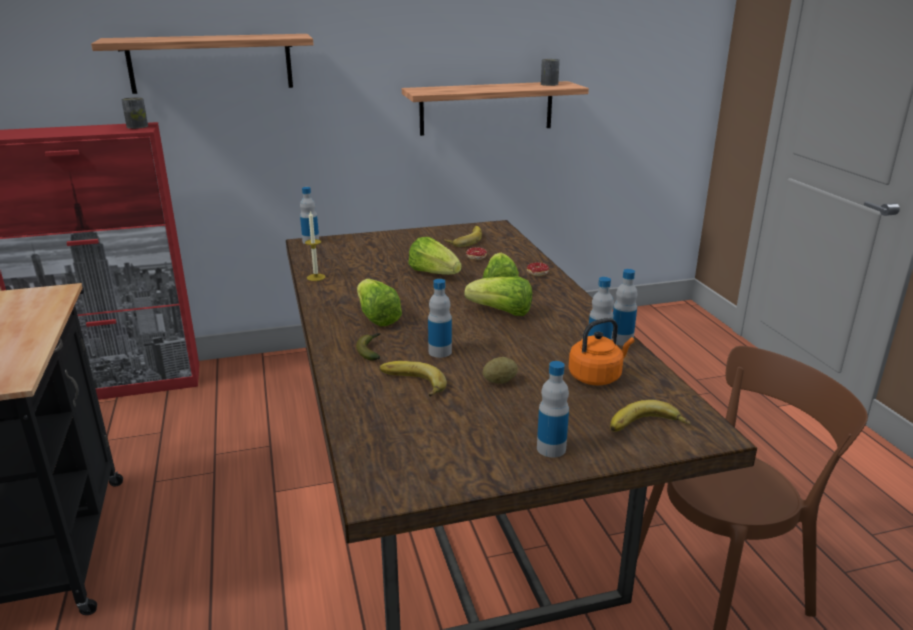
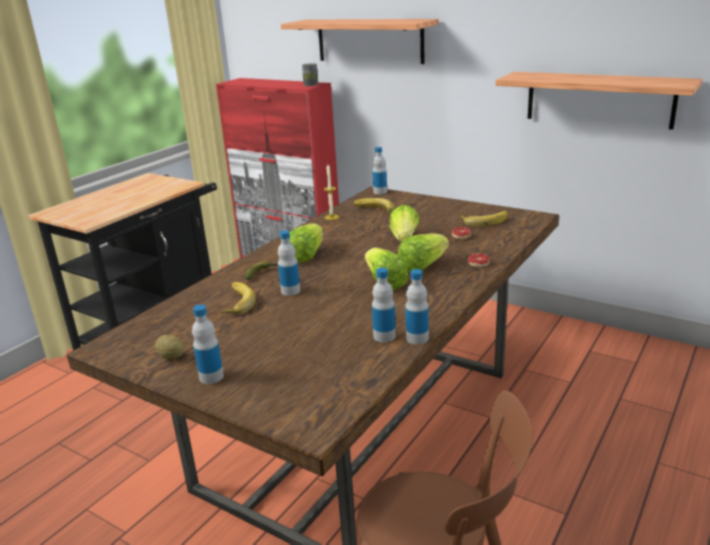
camera: 50 degrees right, 0 degrees up
(499, 381) = (278, 325): potato -> potato (171, 357)
(549, 84) = (663, 80): can -> none
(597, 376) = (339, 352): orange kettle -> none
(647, 427) = (287, 400): banana -> banana (373, 210)

